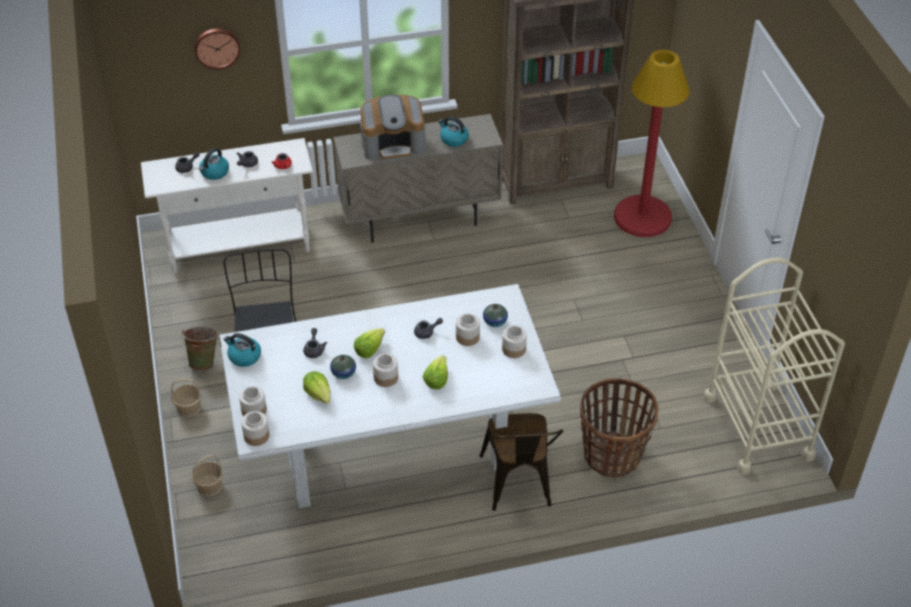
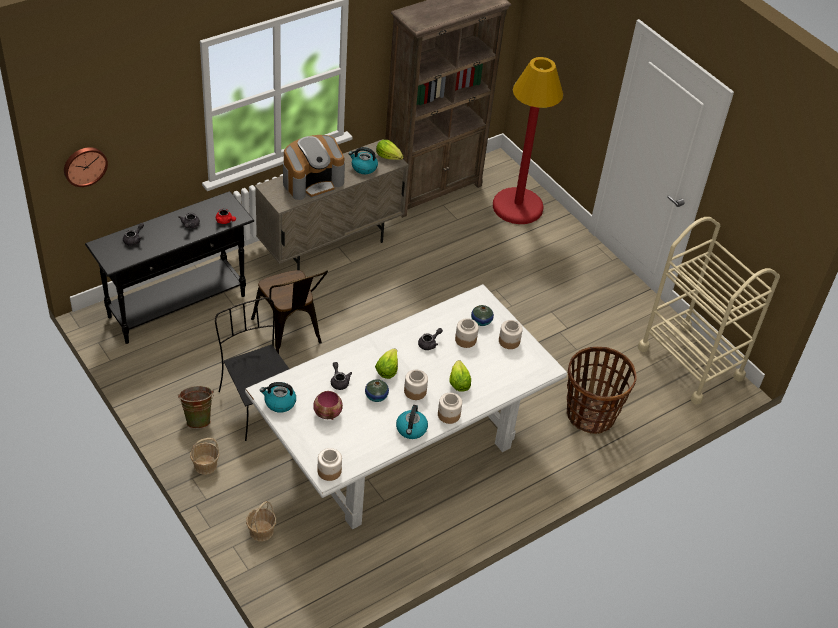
camera: 25 degrees left, 0 degrees up
(214, 172) = (163, 239): kettle -> kettle (411, 429)
(217, 47) = (150, 119): wall clock -> wall clock (84, 165)
(239, 247) = (178, 306): white console table -> black console table
(253, 410) = (314, 449): jar -> jar (448, 415)
(285, 379) = (328, 414): none -> bowl
(319, 394) = (364, 420): lettuce -> lettuce (389, 156)
(518, 486) = (528, 460): brown chair -> brown chair (290, 334)

